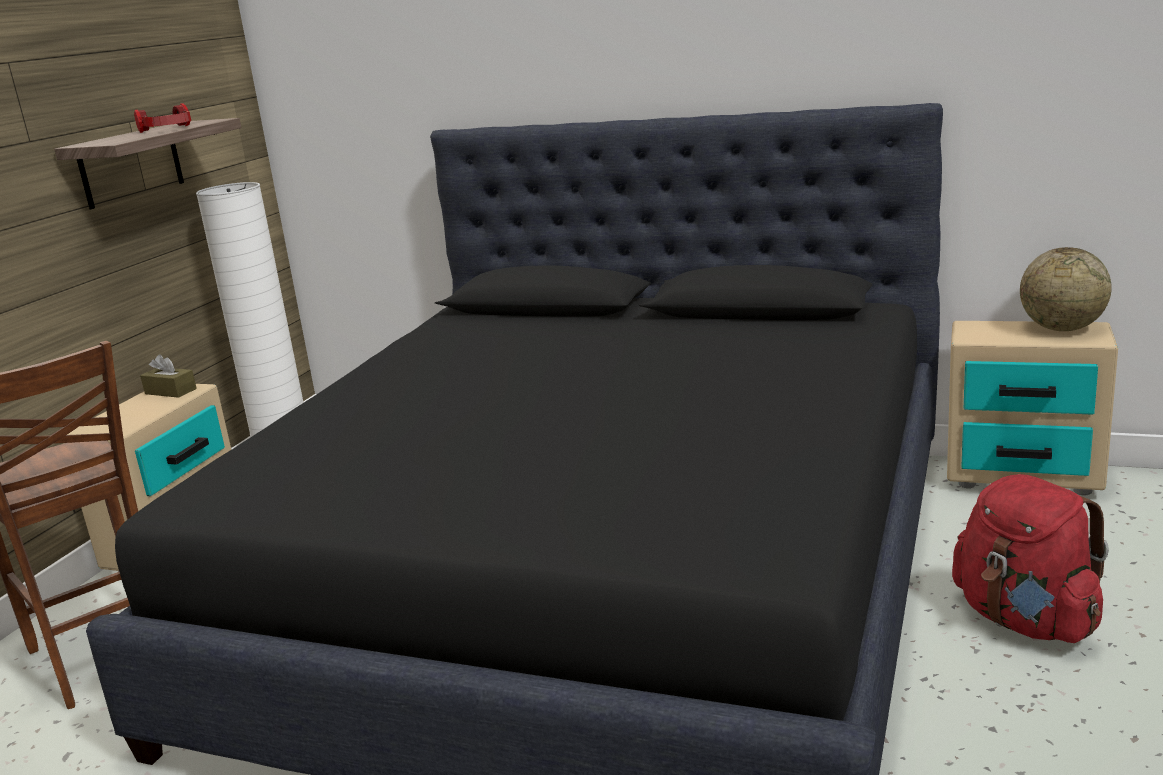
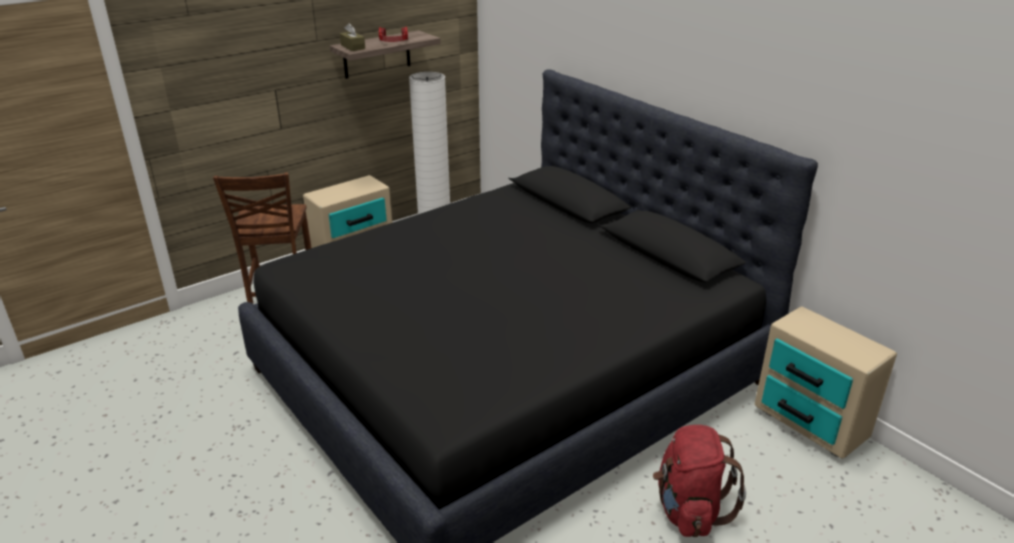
camera: 30 degrees right, 10 degrees up
(170, 391) = (367, 183): brown tissue box -> brown tissue box (353, 47)
(1061, 328) = (855, 343): globe -> none

